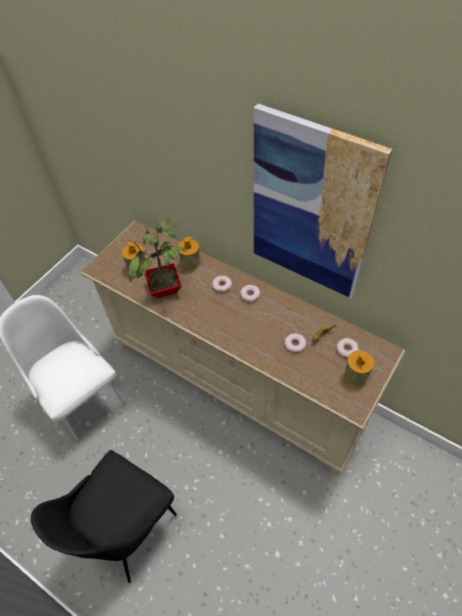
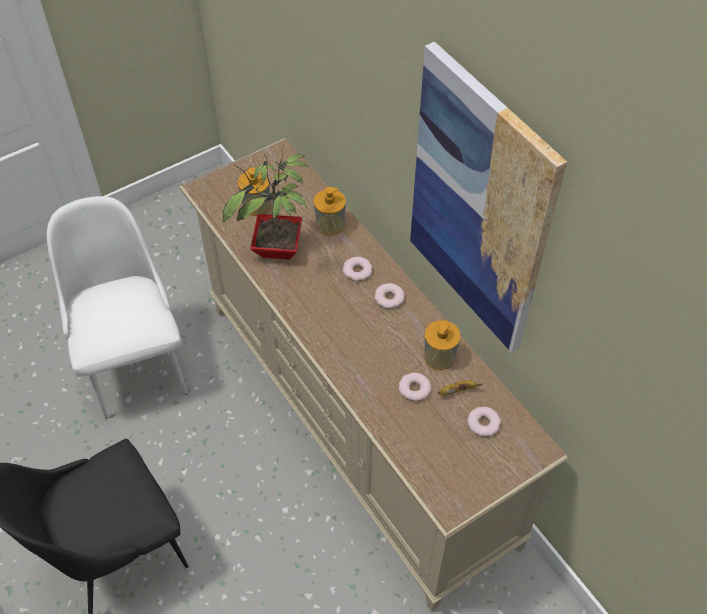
camera: 20 degrees right, 0 degrees up
(356, 375) = (475, 463): soap dispenser -> soap dispenser (439, 357)

